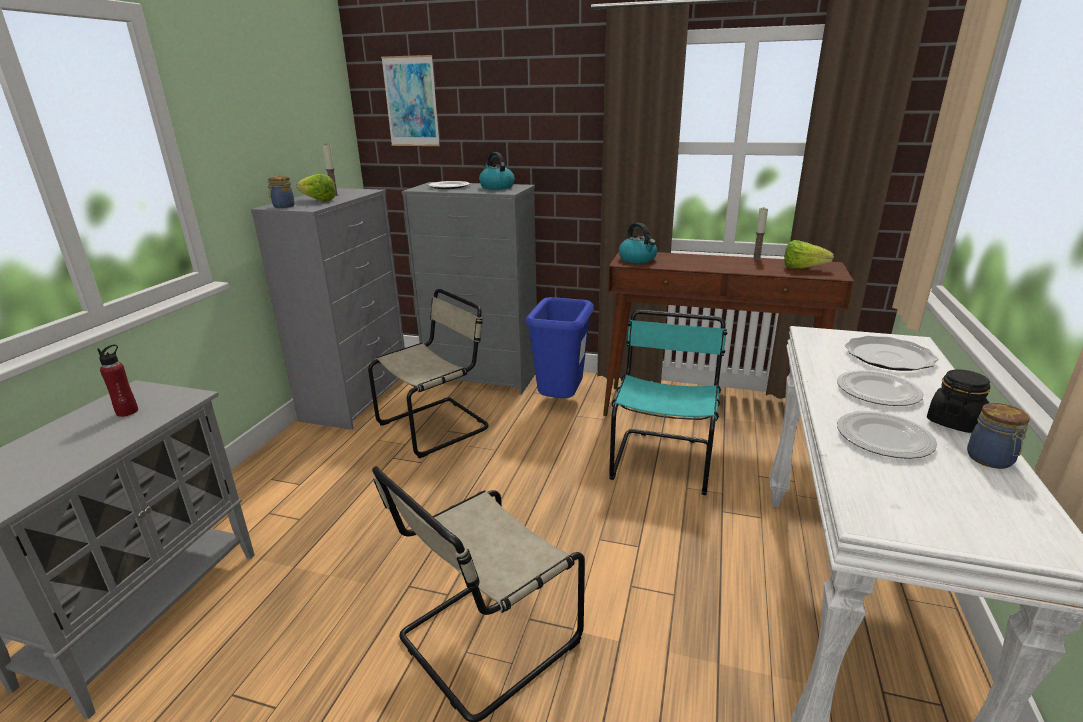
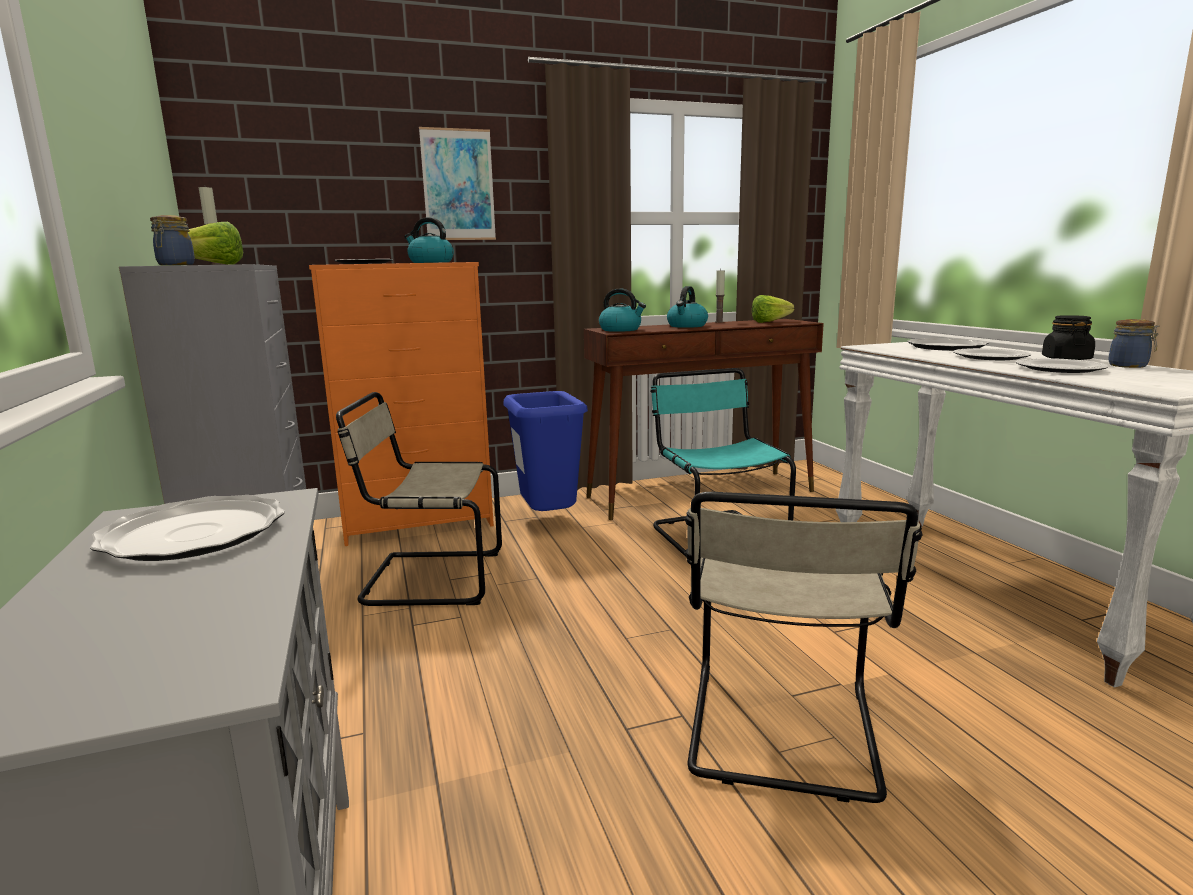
camera: 35 degrees left, 10 degrees down
(127, 412) = (195, 533): red bottle -> plate
(411, 102) = (277, 158): picture -> picture (458, 185)
(437, 425) = (428, 578): beige chair -> beige chair turned 105 degrees counterclockwise
(483, 376) = (420, 522): grey dresser -> orange dresser
(706, 262) = (687, 326): none -> kettle

